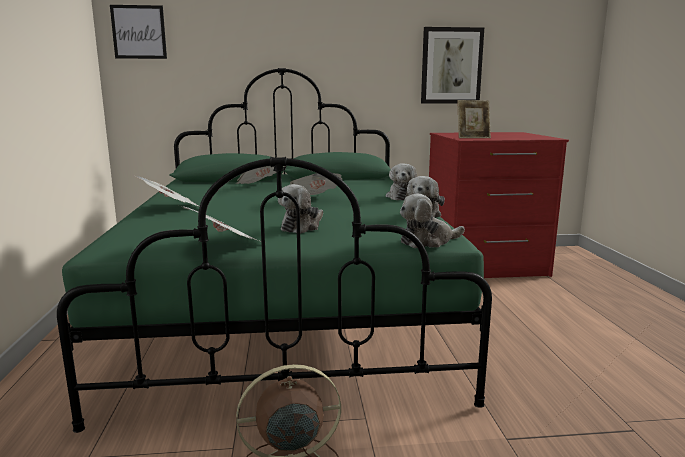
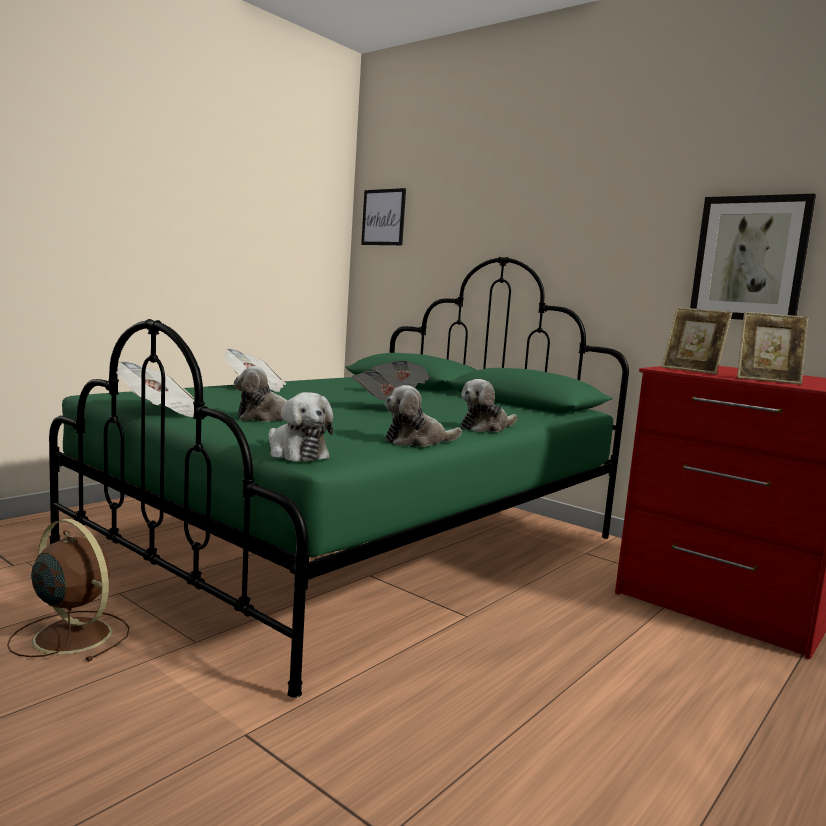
camera: 45 degrees right, 5 degrees down
(428, 241) = (296, 453): plush toy -> plush toy turned 150 degrees counterclockwise
(516, 138) = (767, 380): none -> picture frame

